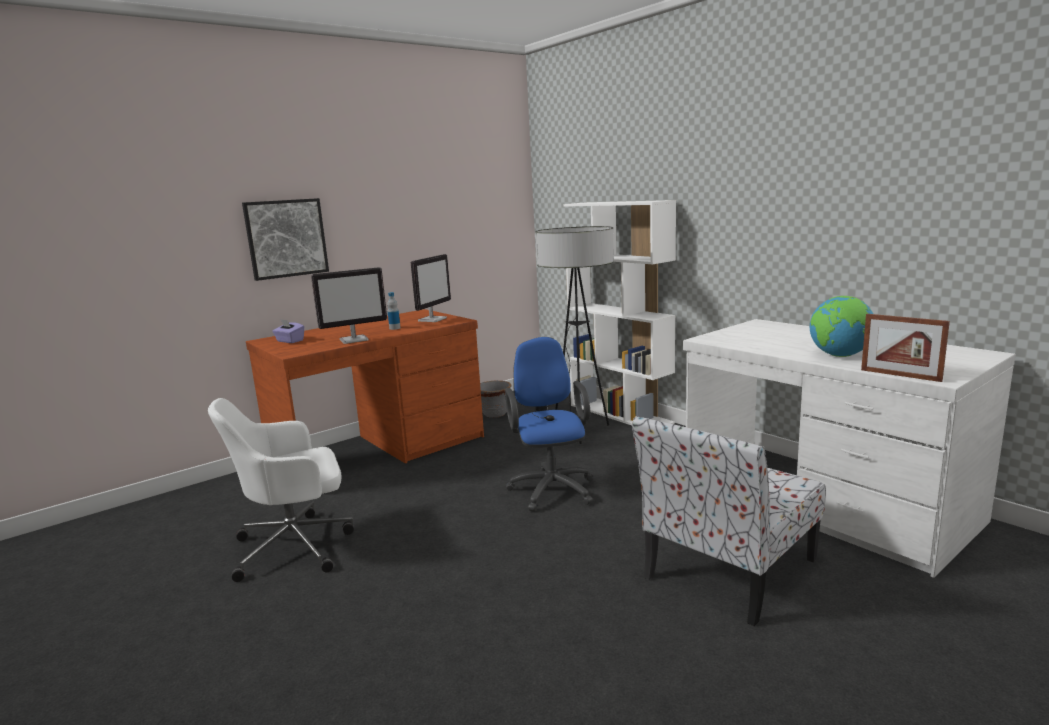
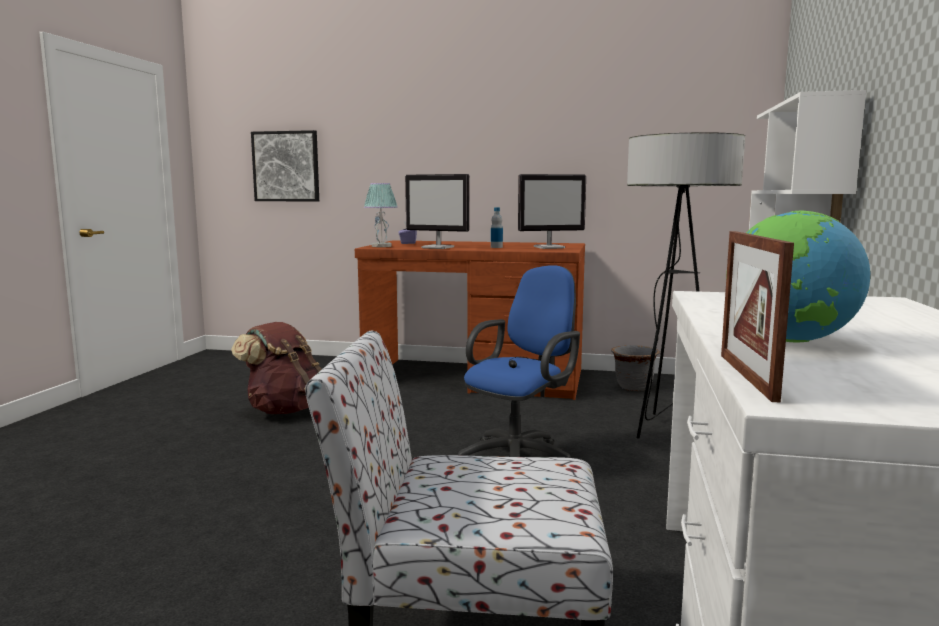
camera: 50 degrees right, 5 degrees down
(286, 238) = (443, 148): picture -> picture (286, 166)
(293, 350) = (381, 246): none -> table lamp
(296, 546) = (285, 410): white office chair -> brown backpack

